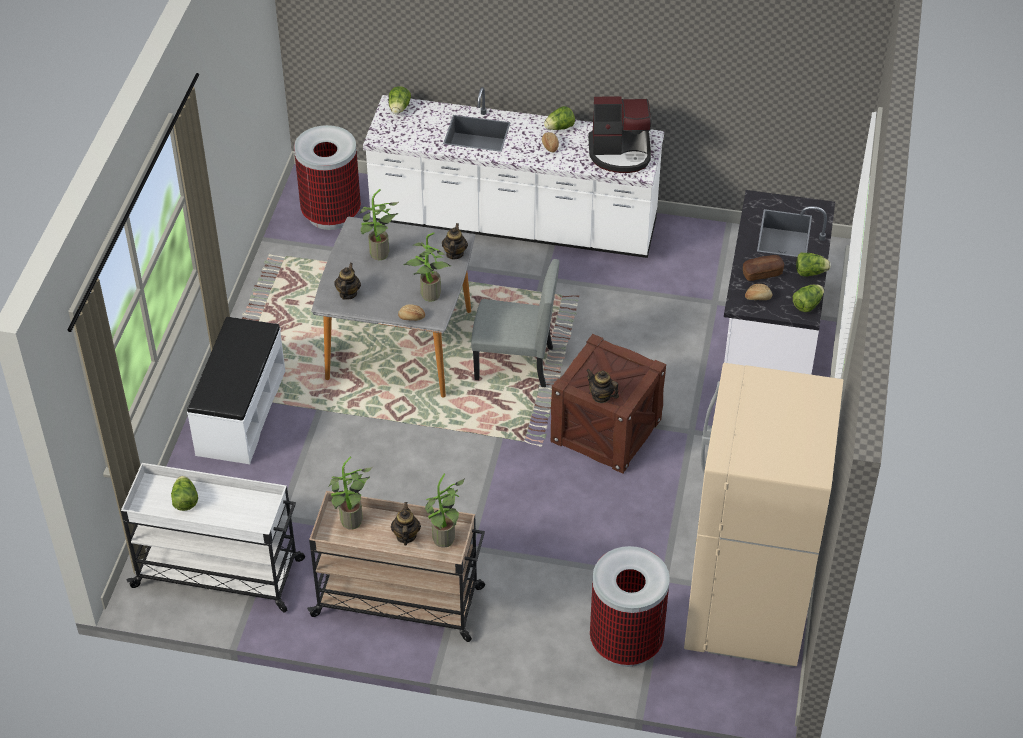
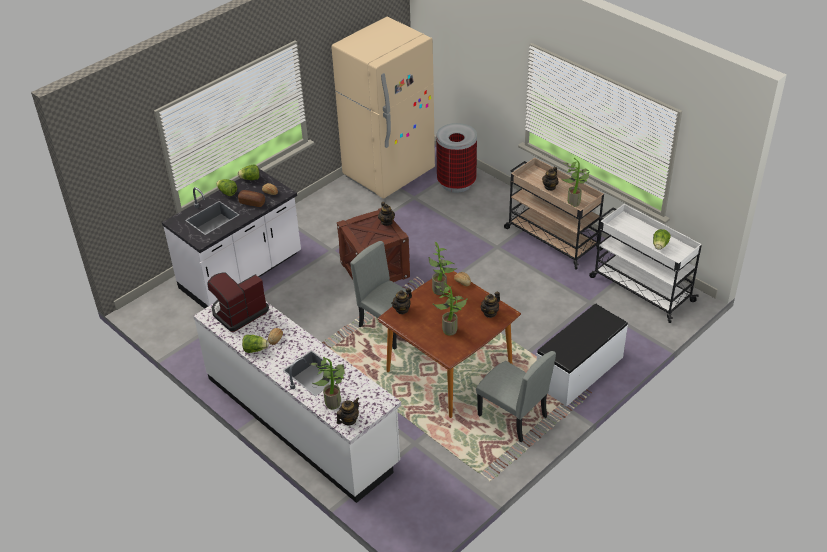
camera: 145 degrees left, 5 degrees down
(289, 326) = (512, 416): none -> grey chair
(331, 213) = (420, 495): trash can -> none
(399, 109) = (348, 420): lettuce -> teapot
(399, 345) = (450, 369): grey dining table -> brown dining table
(445, 542) = (532, 177): potted plant -> potted plant (333, 401)
(620, 153) = (238, 312): coffee machine -> coffee machine turned 75 degrees counterclockwise

